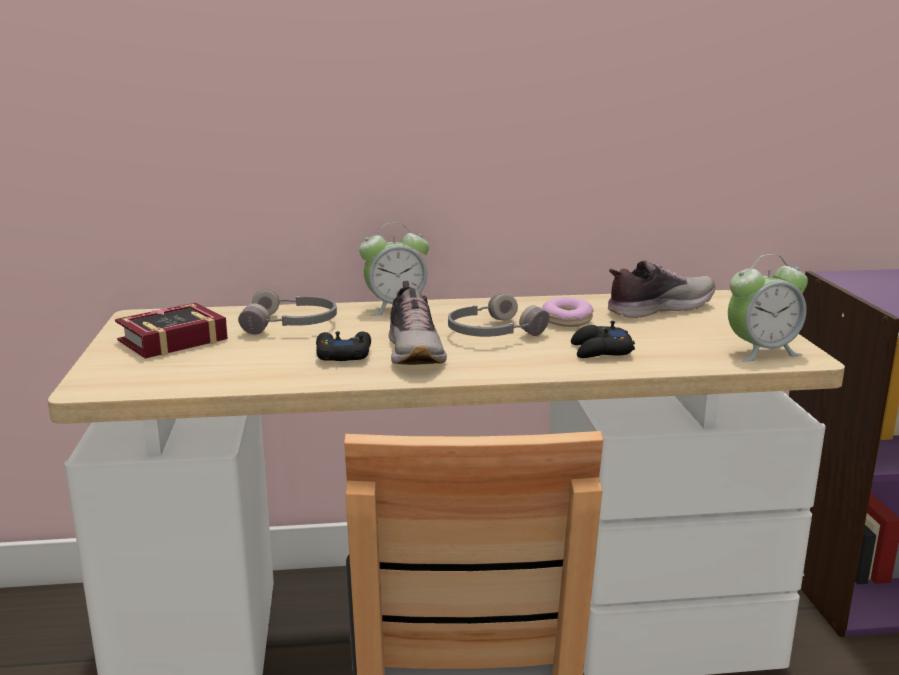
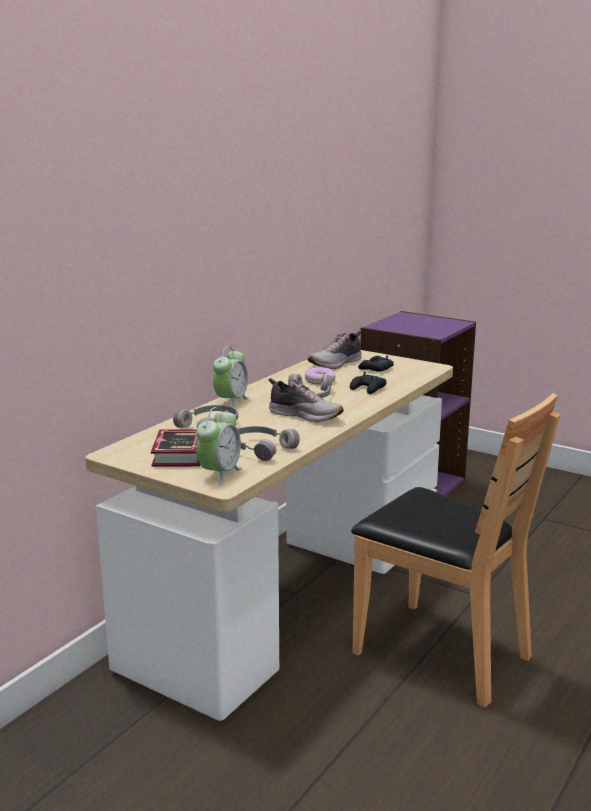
camera: 50 degrees left, 0 degrees up
(249, 367) = (260, 449): none -> grey headphones
(343, 354) = (280, 428): black game controller -> black game controller (375, 368)
(658, 308) = (336, 363): shoe -> shoe turned 150 degrees counterclockwise
(761, 352) = (417, 369): alarm clock -> alarm clock (219, 474)

